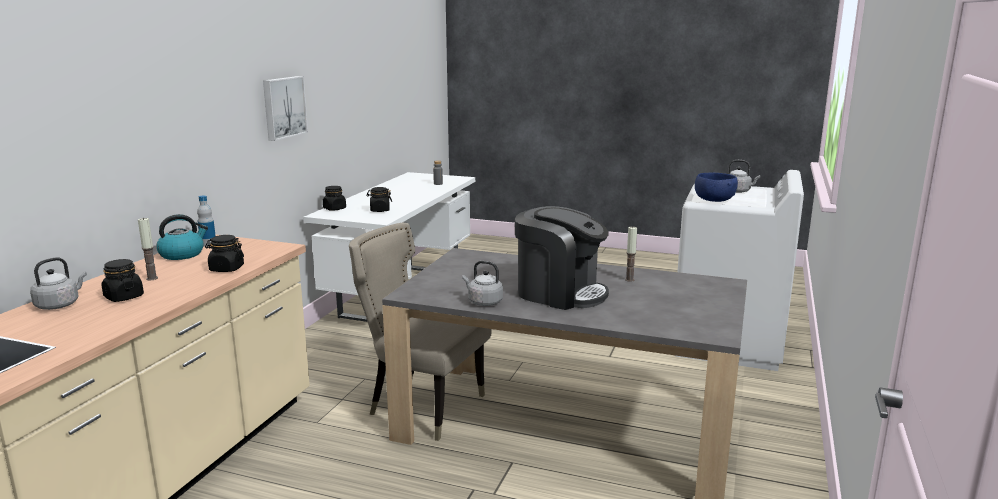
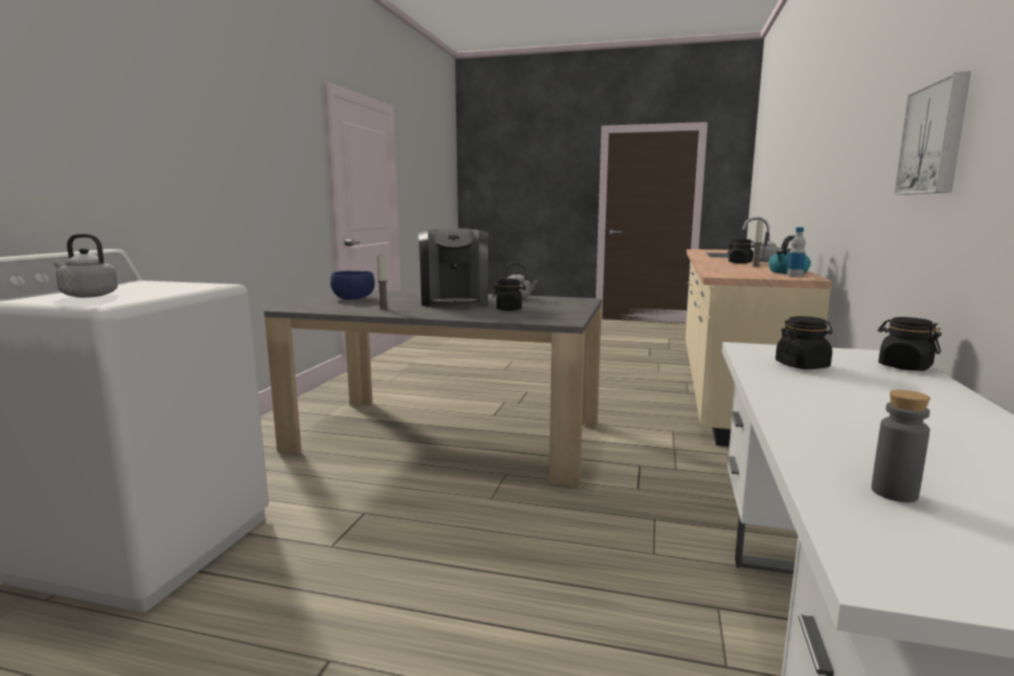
camera: 175 degrees right, 5 degrees down
(226, 269) = (720, 269): black jar -> black jar (509, 309)
(422, 406) = (588, 445): beige chair -> none
(559, 293) = (455, 302): coffee machine -> coffee machine turned 120 degrees counterclockwise
(714, 200) = (189, 285): blue bowl -> blue bowl (354, 298)

